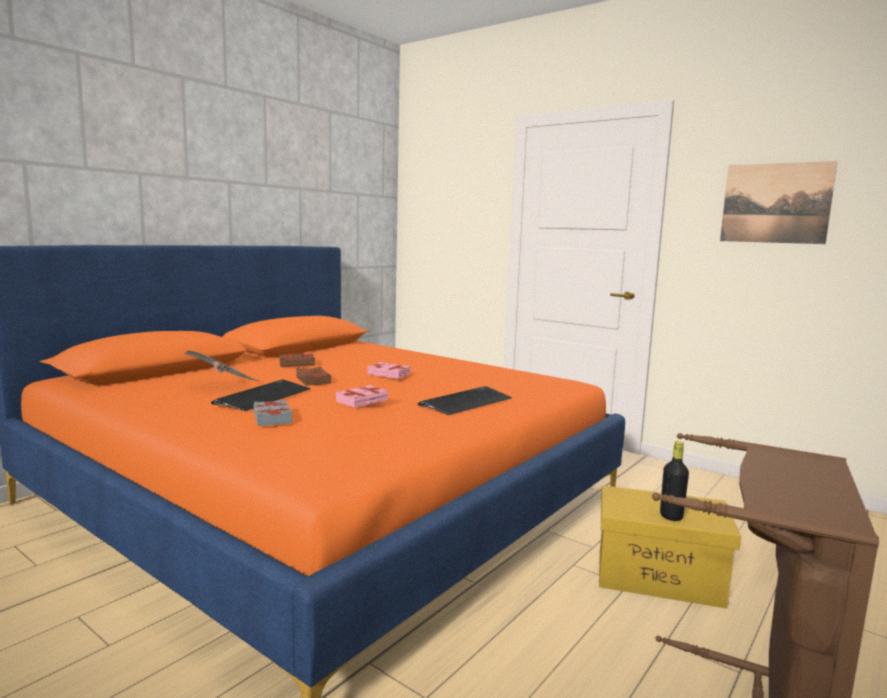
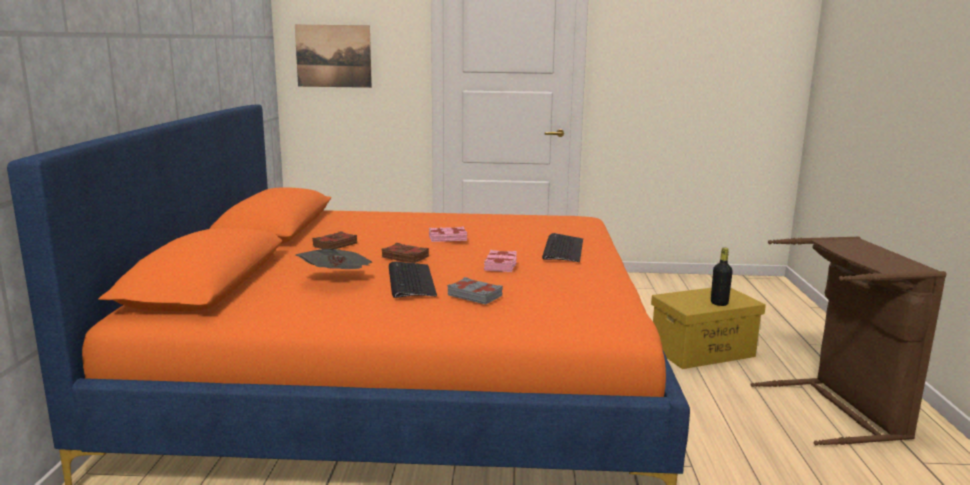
camera: 35 degrees left, 5 degrees up
(775, 203) = (675, 51): picture -> picture (333, 56)

